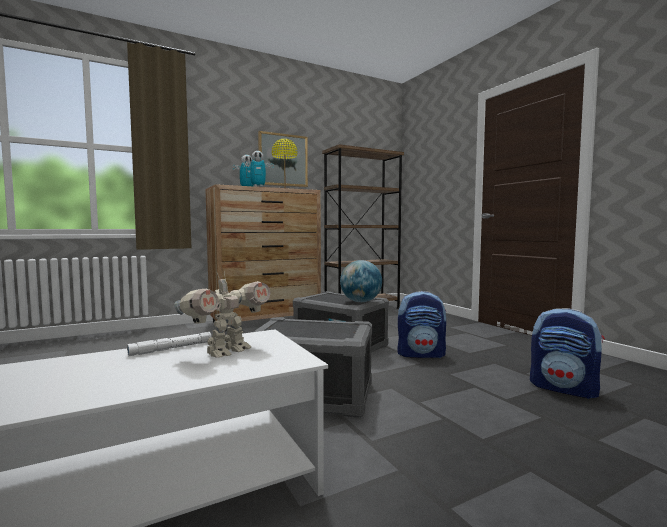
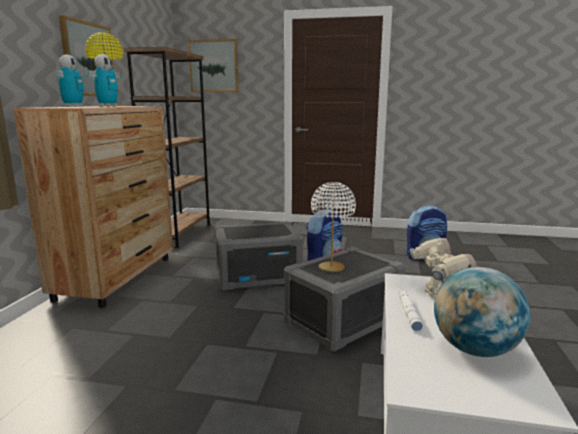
camera: 50 degrees left, 10 degrees up
(297, 327) = (331, 268): none -> white table lamp
(360, 302) = (283, 230): globe -> globe (474, 350)
(423, 161) = (214, 66): none -> picture

